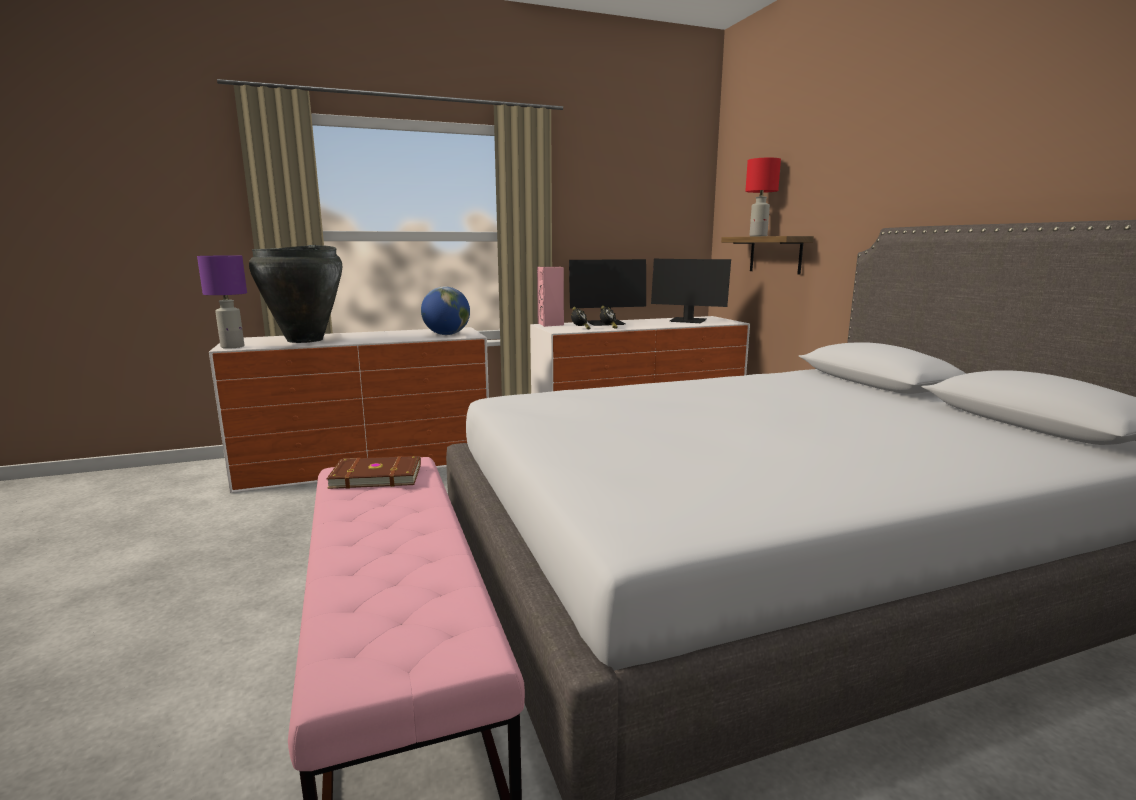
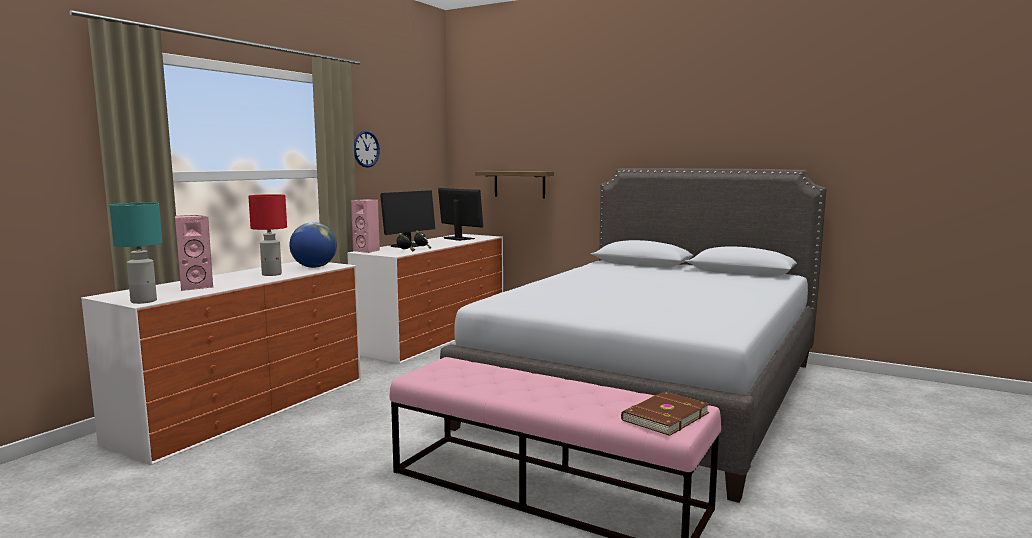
camera: 40 degrees left, 5 degrees down
(232, 347) = (143, 301): purple table lamp -> turquoise table lamp
(305, 340) = (195, 287): black vase -> pink speaker
(376, 475) = (449, 372): brown book -> brown book (664, 416)
(578, 210) = (366, 149): none -> wall clock
(688, 321) = (458, 238): monitor -> monitor turned 120 degrees counterclockwise
(758, 236) = (507, 170): red table lamp -> red table lamp (272, 274)

